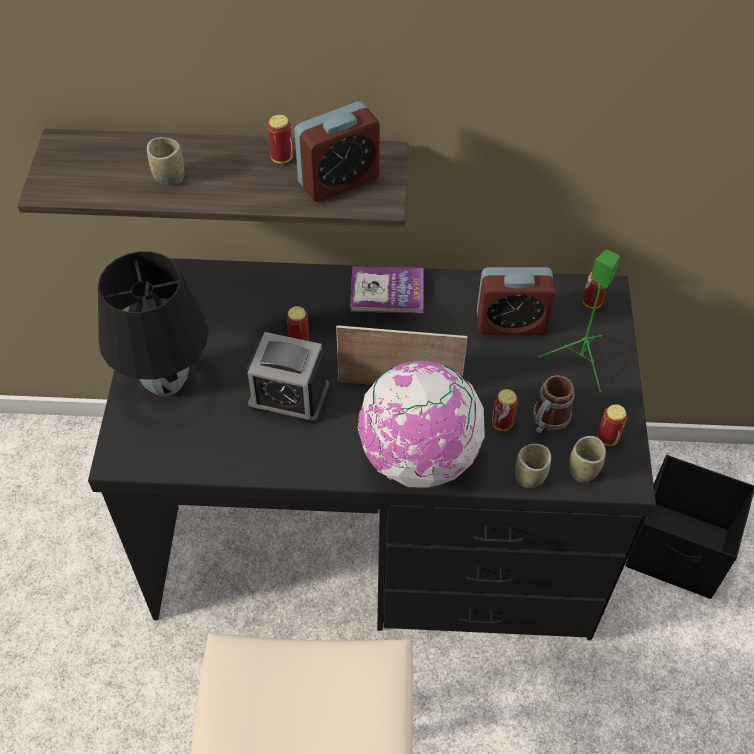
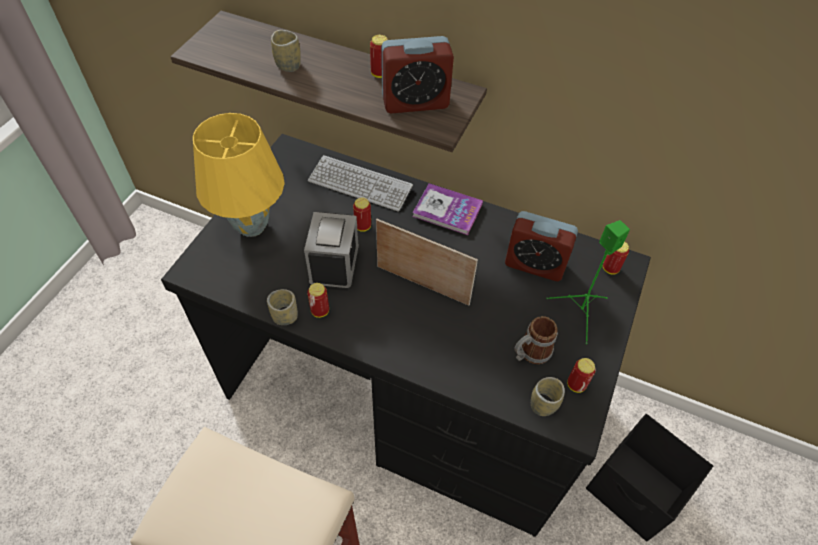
camera: 20 degrees right, 0 degrees up
(166, 381) = (252, 226): black table lamp -> yellow table lamp
(271, 292) = (360, 184): none -> keyboard
(288, 396) = (334, 265): alarm clock -> alarm clock turned 120 degrees counterclockwise
(418, 458) = (410, 347): globe -> none
(502, 423) = (491, 342): can -> can (320, 311)
(529, 477) = (494, 394): cup -> cup (285, 316)

